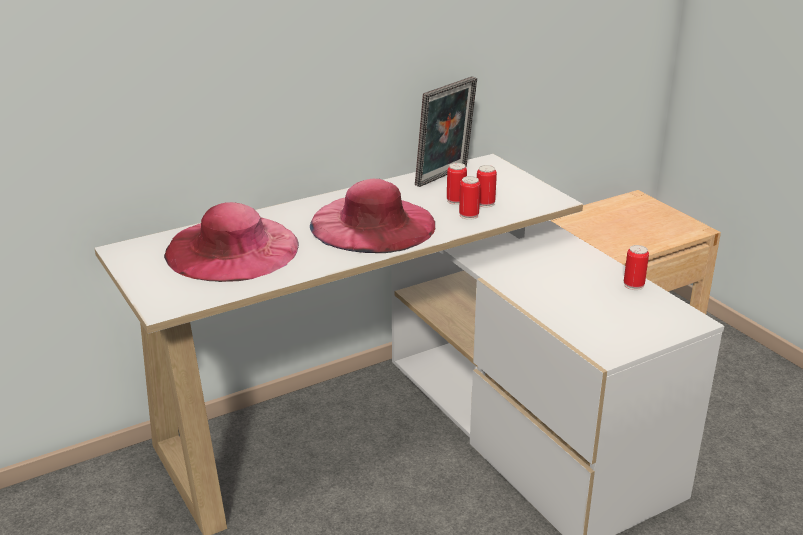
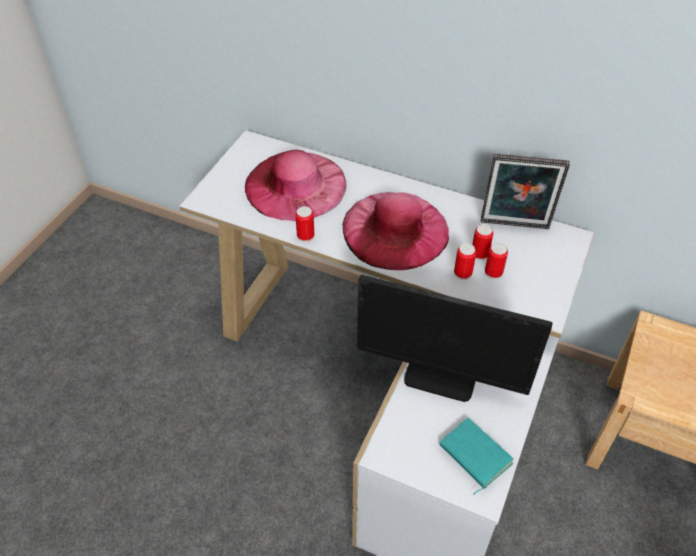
camera: 55 degrees right, 20 degrees up
(548, 292) = (441, 376): none -> monitor
(633, 285) = (506, 428): can -> can (305, 236)
(649, 310) = (473, 456): none -> turquoise book

